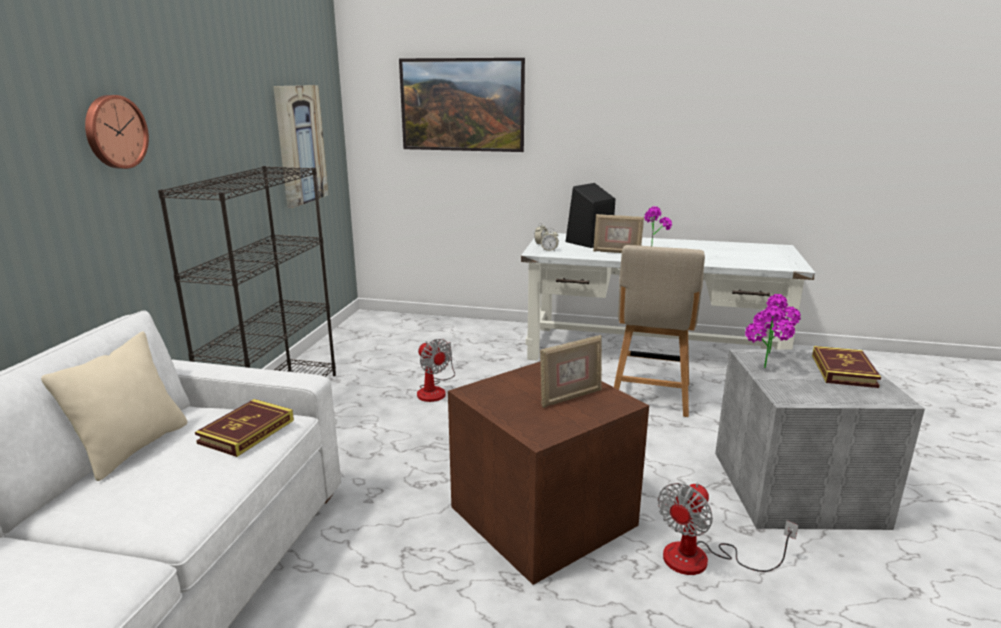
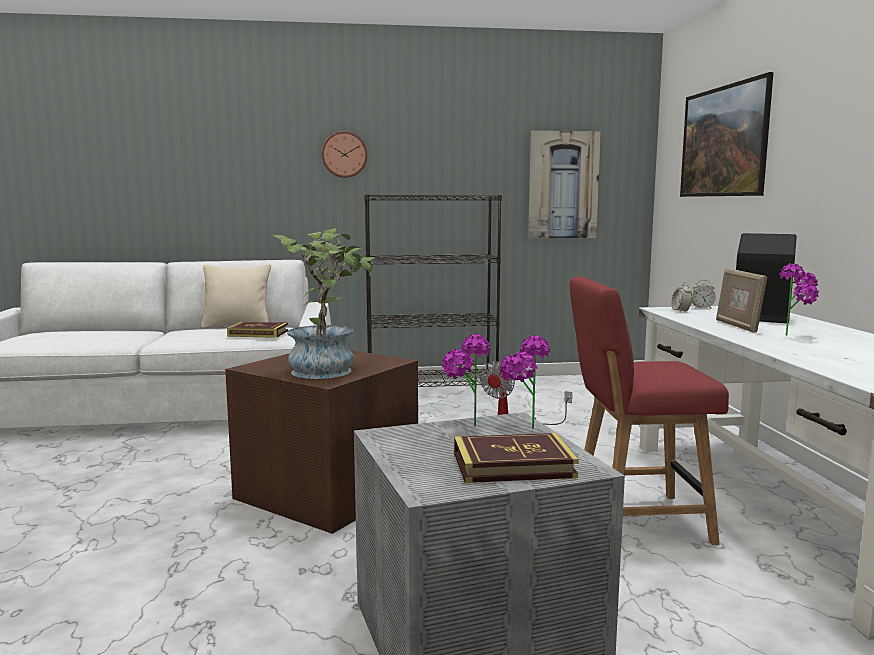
camera: 70 degrees right, 10 degrees down
(570, 397) = (328, 369): picture frame -> potted plant
(650, 397) = (633, 520): beige chair -> red chair
(702, 559) = (285, 570): fan -> none

